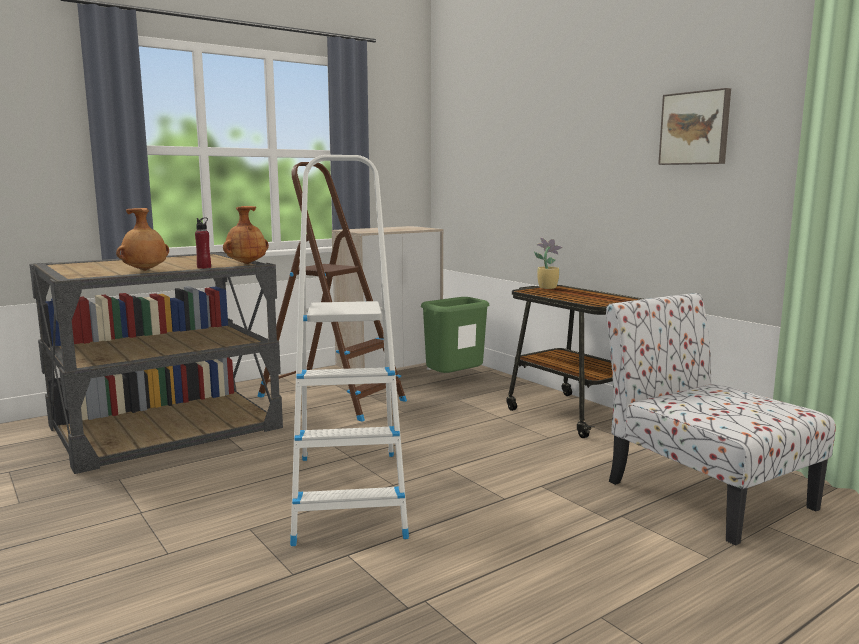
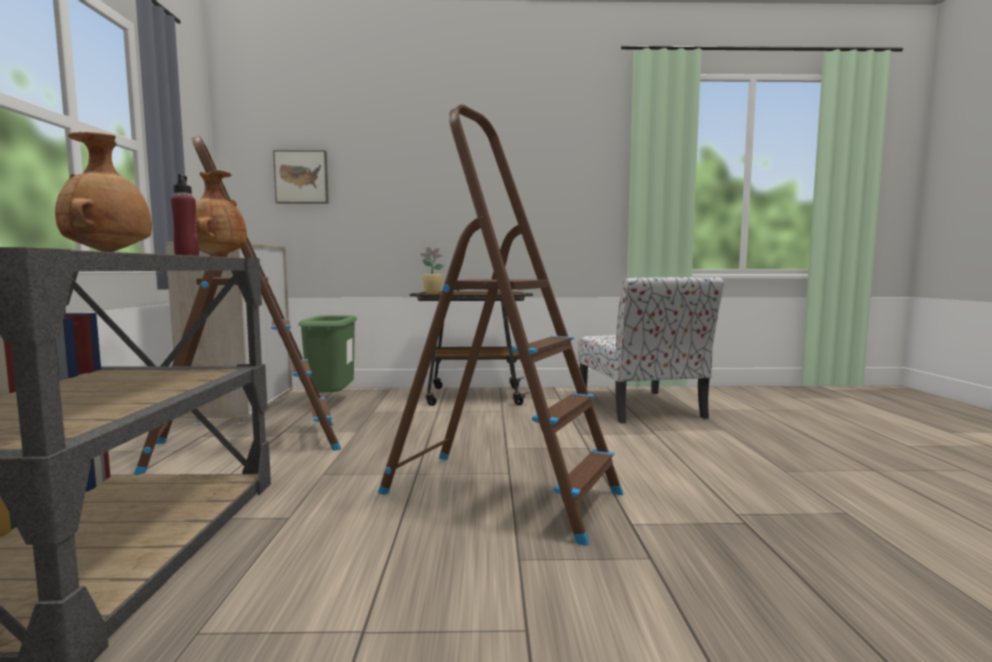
camera: 55 degrees left, 5 degrees down
(349, 493) = (502, 493): white step ladder -> brown step ladder
(695, 128) = (543, 163): picture -> picture (302, 177)
(704, 493) = (641, 407): chair -> chair turned 105 degrees counterclockwise

